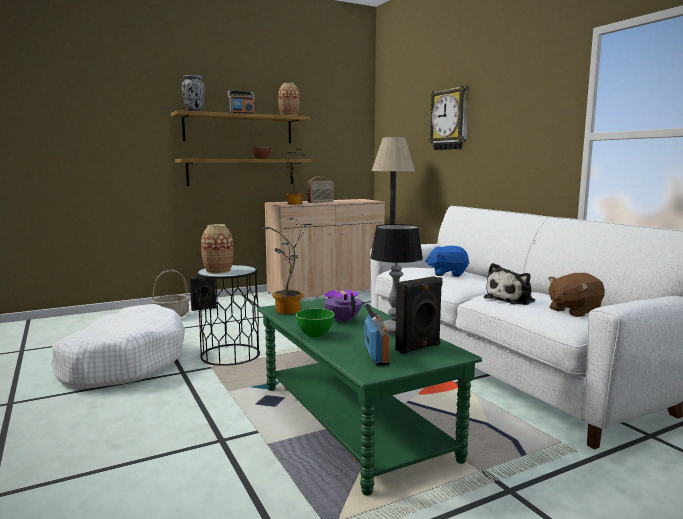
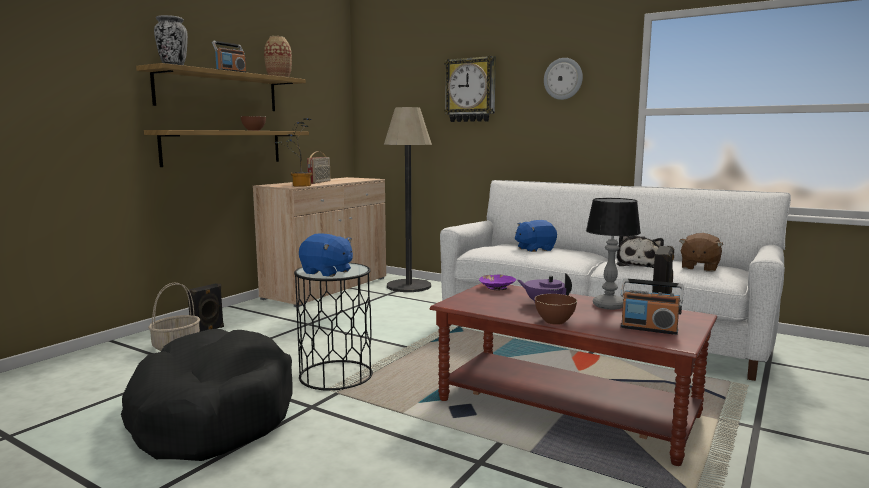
camera: 30 degrees left, 0 degrees up
(124, 362) = (211, 414): white dog bed -> black dog bed
(218, 271) = (327, 272): vase -> blue plush toy
(288, 311) = (474, 305): potted plant -> none
(315, 334) = (554, 321): green bowl -> brown bowl
(353, 421) = (566, 408): green coffee table -> brown coffee table
(377, 355) = (649, 329): radio -> radio turned 150 degrees clockwise
(520, 104) = (563, 79): none -> wall clock

